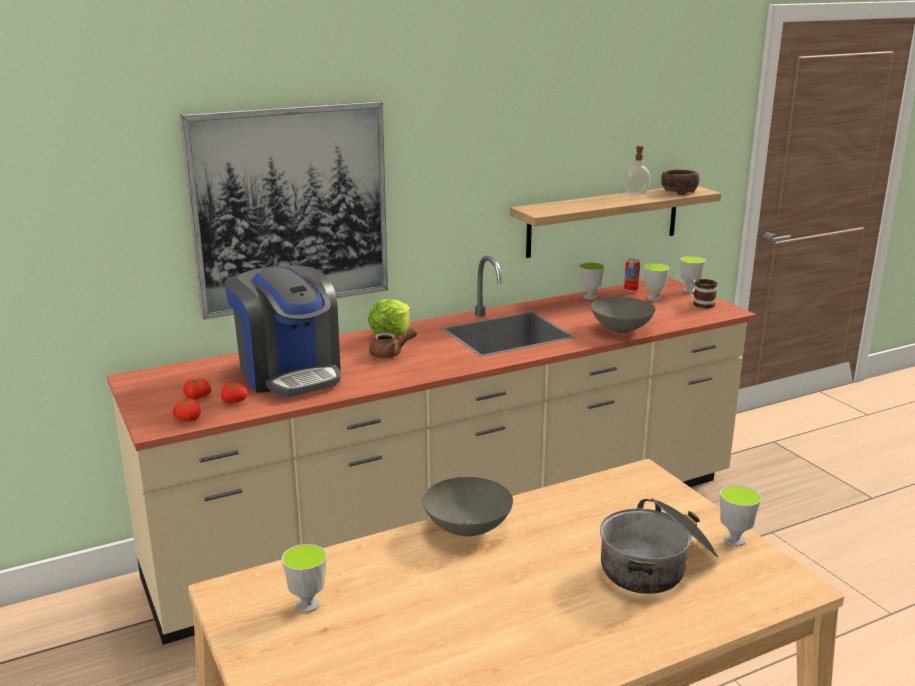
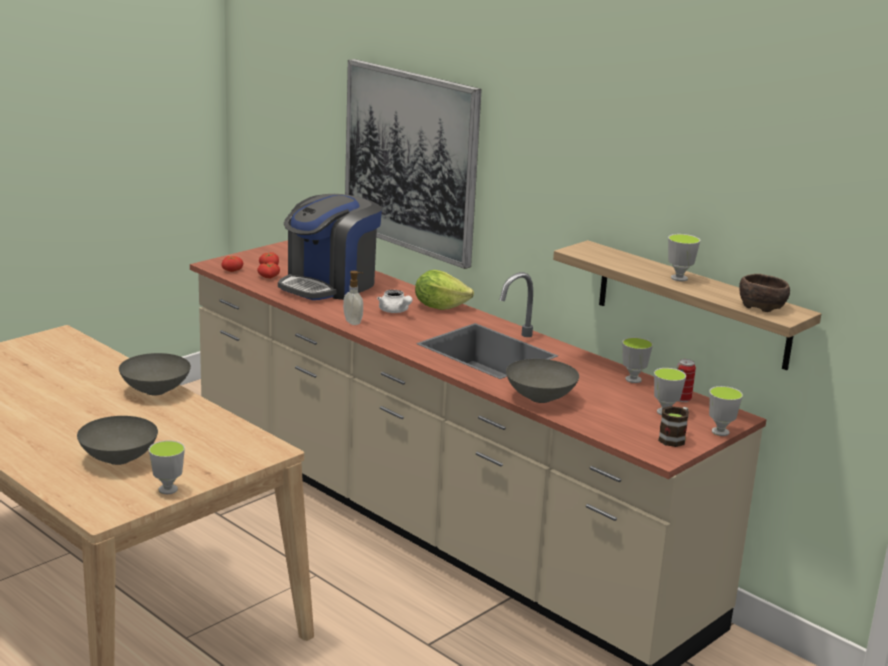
camera: 70 degrees right, 0 degrees up
(307, 605) = (50, 356): cup -> cup (679, 278)
(391, 354) = (395, 311): brown teapot -> white teapot
(636, 194) = (718, 286): soap dispenser -> soap dispenser (353, 322)
(656, 565) = (120, 459): cooking pot -> grey bowl

